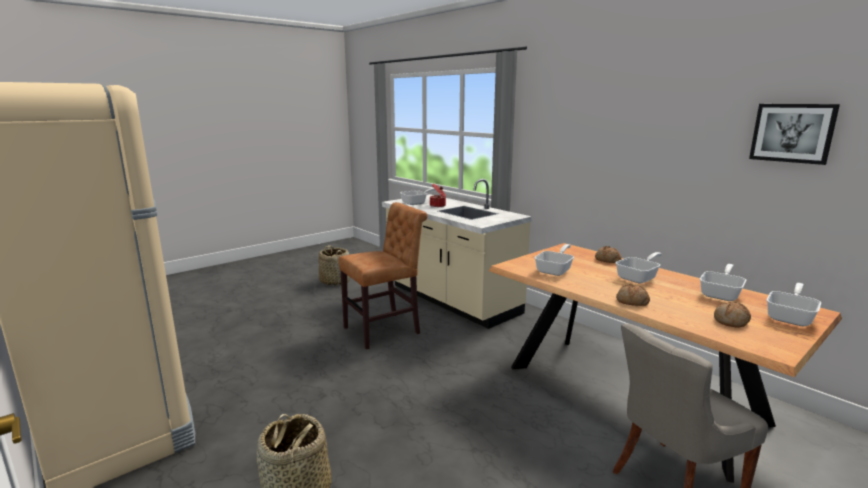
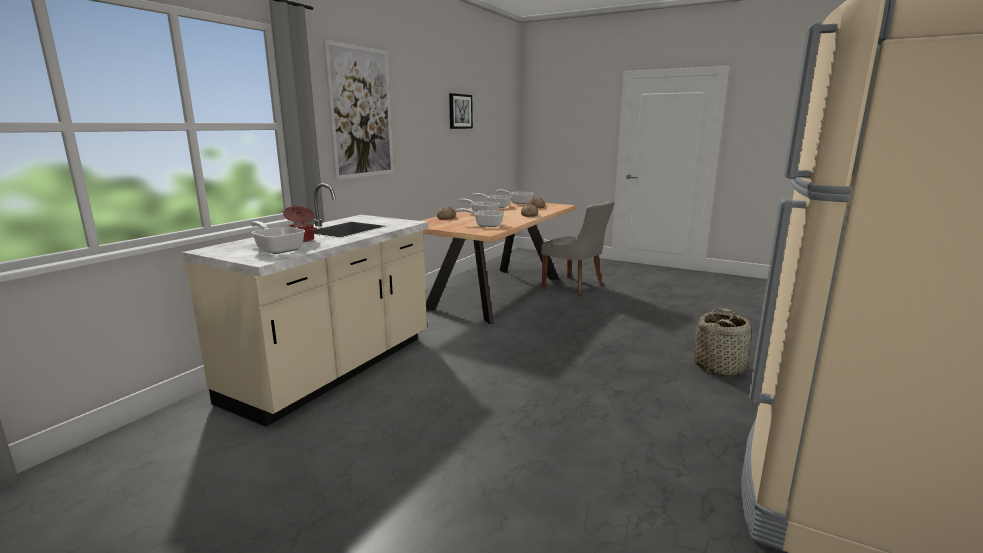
camera: 110 degrees left, 0 degrees up
(335, 281) = (228, 515): basket -> none
(385, 330) = (452, 393): brown chair -> none
(580, 129) = (361, 113): none -> picture

